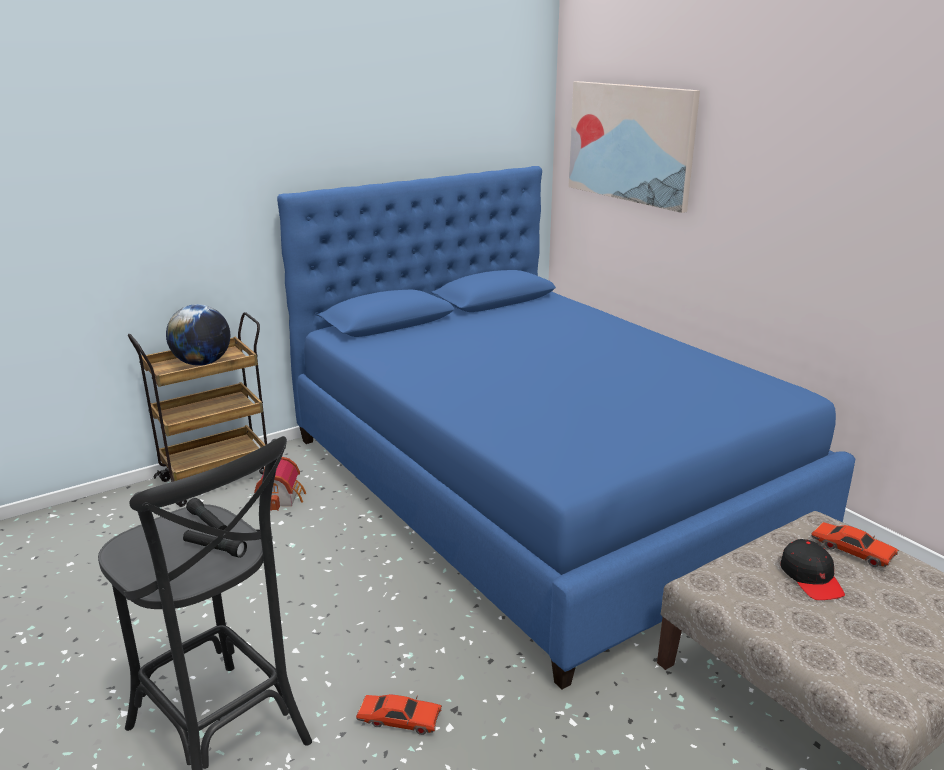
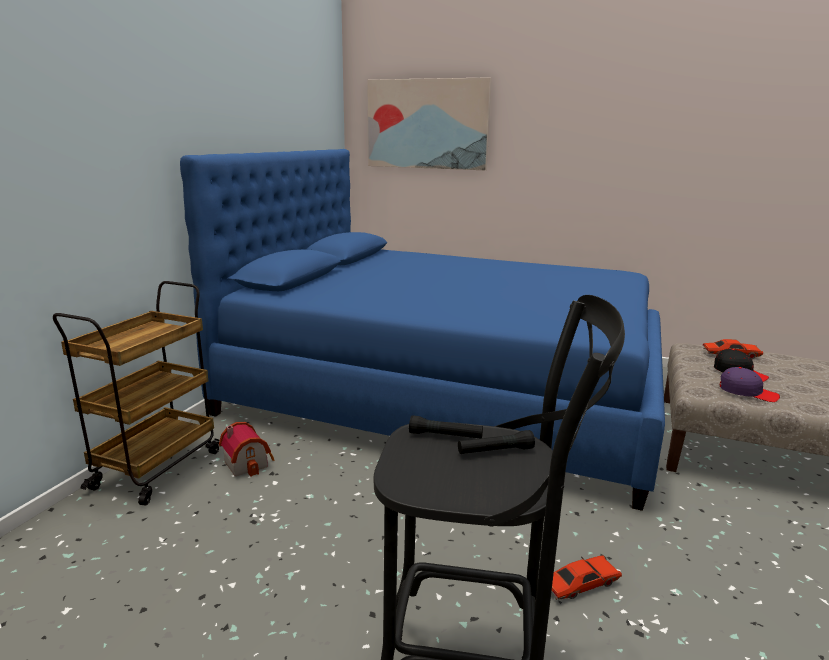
camera: 35 degrees left, 5 degrees down
(202, 363) = (140, 338): globe -> none
(767, 604) = (747, 392): none -> purple cap

